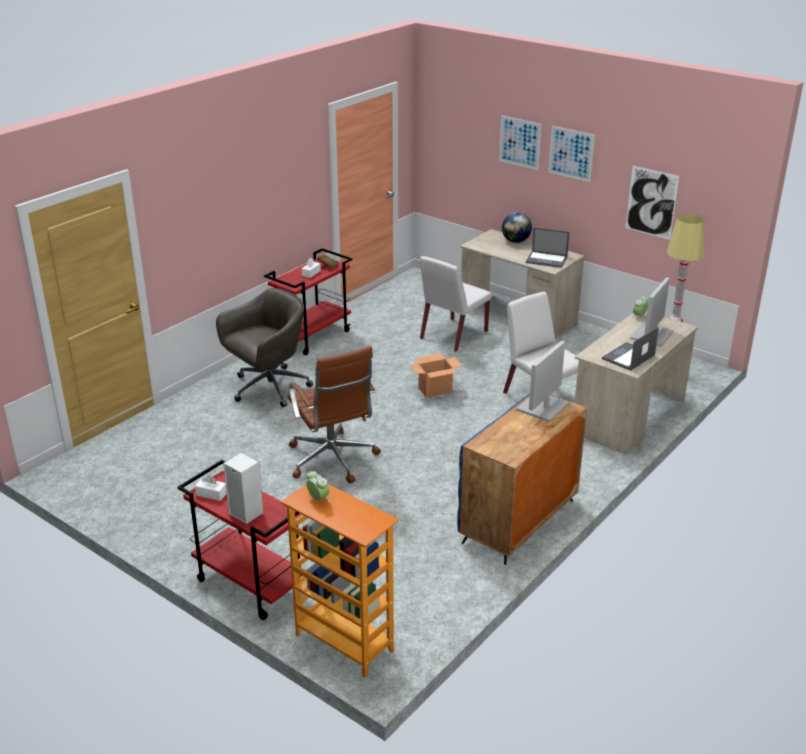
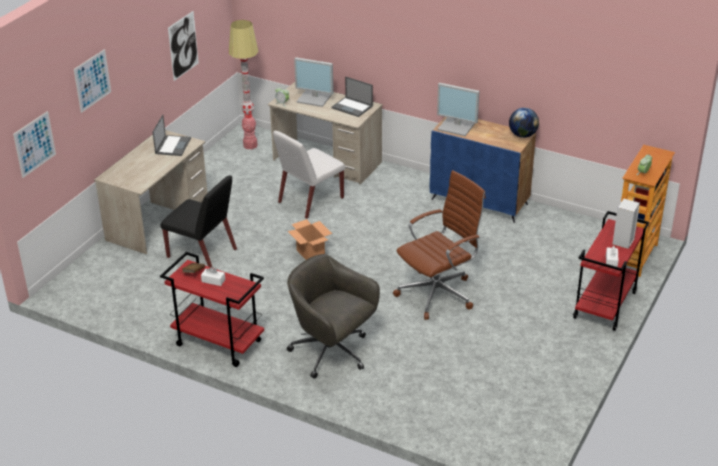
camera: 100 degrees left, 5 degrees up
(453, 335) = (202, 253): white chair -> black chair
(516, 241) = (129, 163): globe -> globe (522, 135)
(571, 153) = (129, 55): picture -> picture (34, 144)

